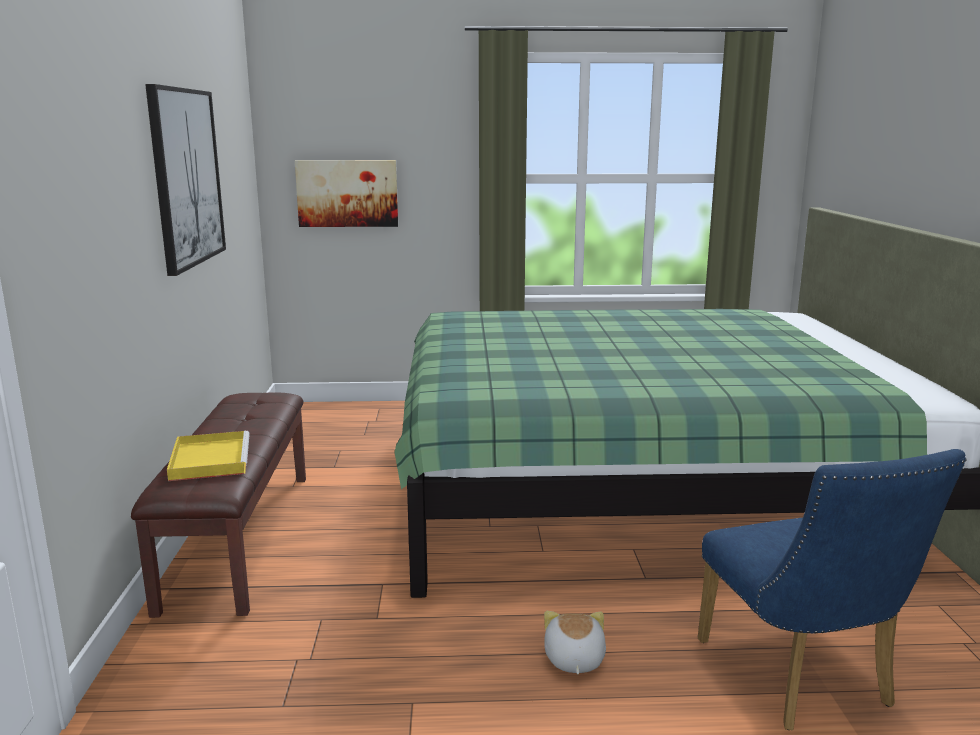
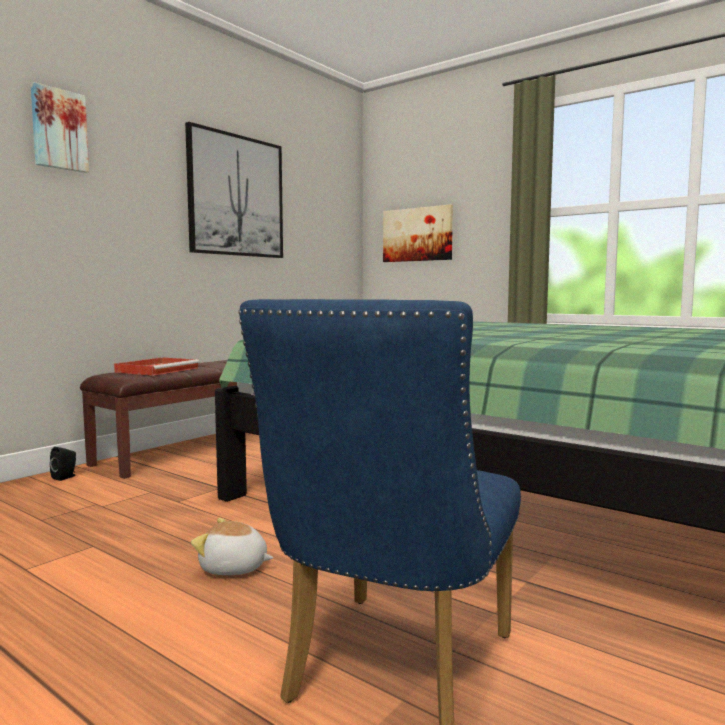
camera: 40 degrees right, 10 degrees down
(63, 139) = (59, 130): none -> picture
(164, 644) = (65, 477): none -> black speaker
(209, 459) = (158, 370): yellow tray -> red tray
(573, 660) = (233, 568): plush toy -> plush toy turned 120 degrees counterclockwise

